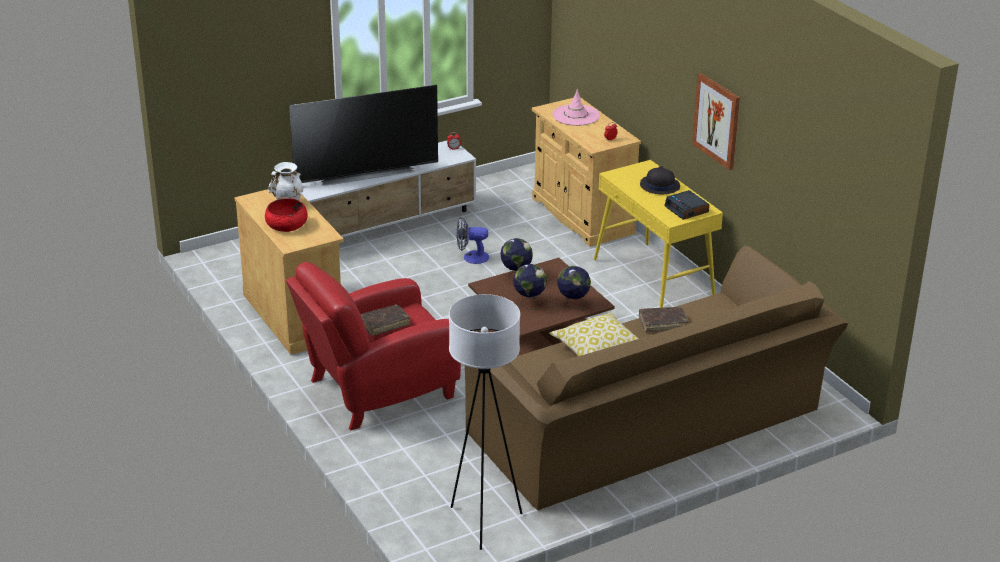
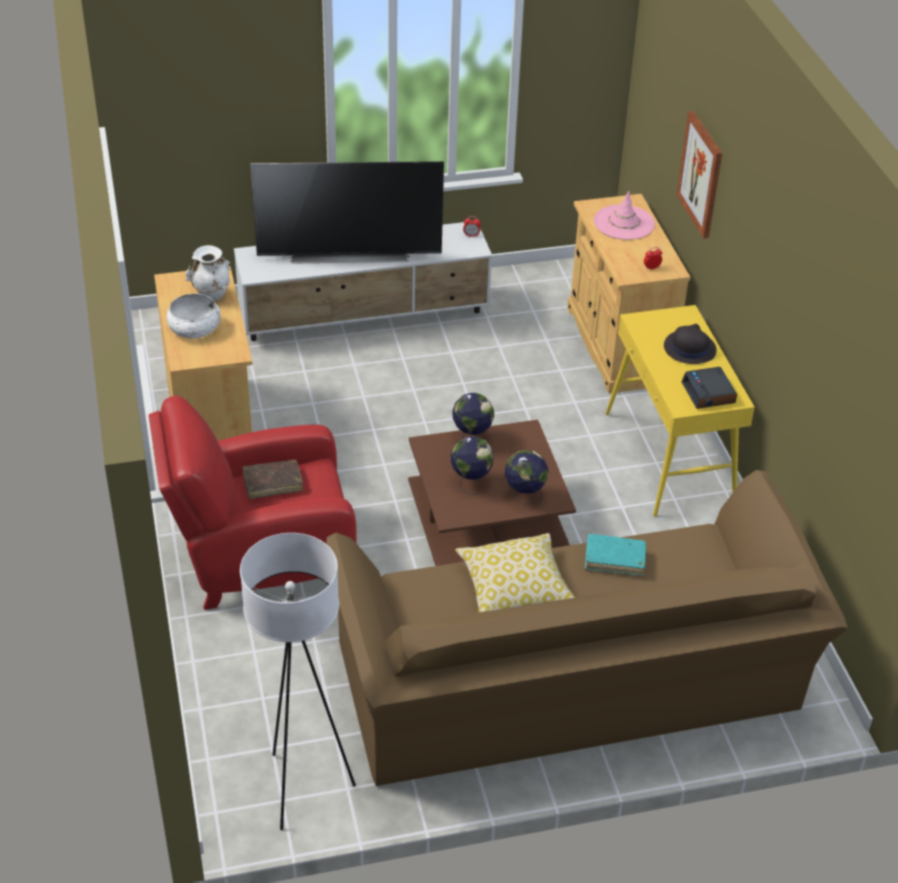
camera: 15 degrees right, 10 degrees up
(286, 225) = (194, 327): red bowl -> white bowl
(471, 257) = (456, 382): fan -> none
(662, 323) = (614, 559): brown book -> turquoise book
(717, 121) = (766, 288): picture -> picture (701, 174)

